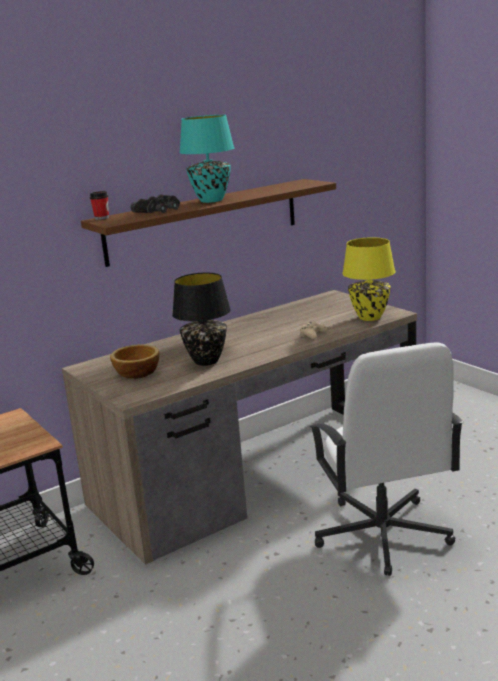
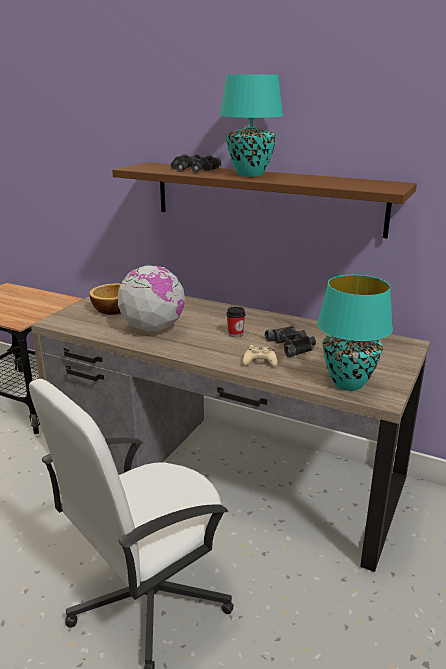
camera: 60 degrees right, 5 degrees up
(102, 218) = (153, 164): cup -> cup (235, 334)
(205, 361) = (152, 328): black table lamp -> globe
(297, 323) = (292, 345): none -> black binoculars
(370, 317) = (349, 383): yellow table lamp -> turquoise table lamp

